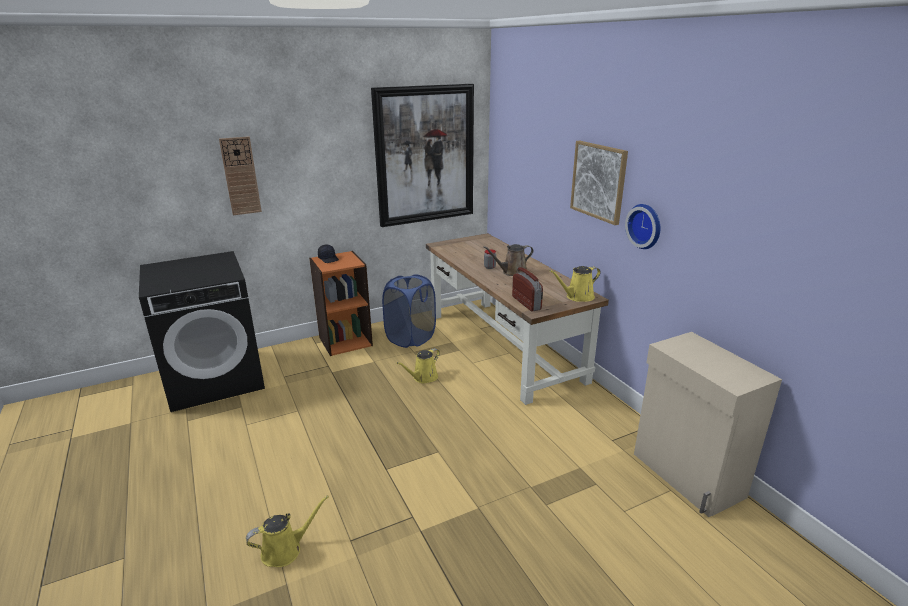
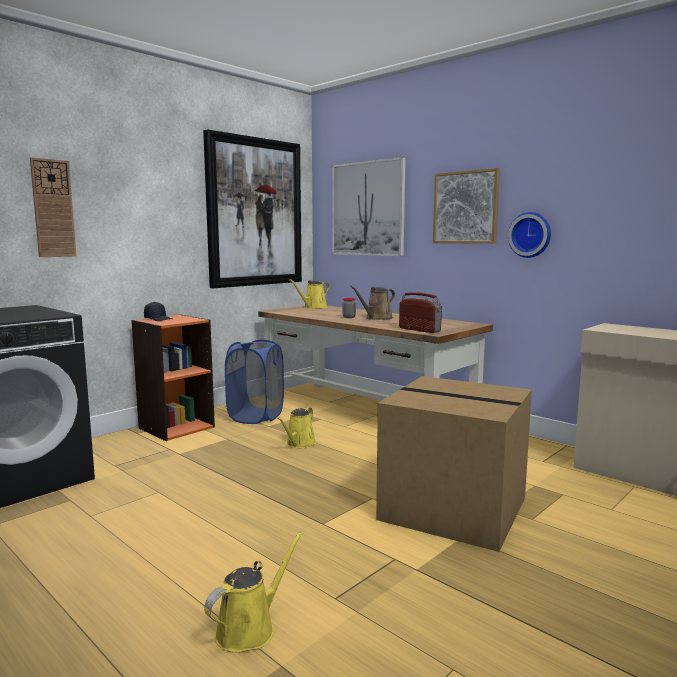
camera: 20 degrees left, 15 degrees down
(494, 477) = (456, 508): none -> cardboard box
(527, 157) = (367, 209): none -> picture
(577, 297) = (462, 324): yellow watering can -> yellow watering can (313, 307)

